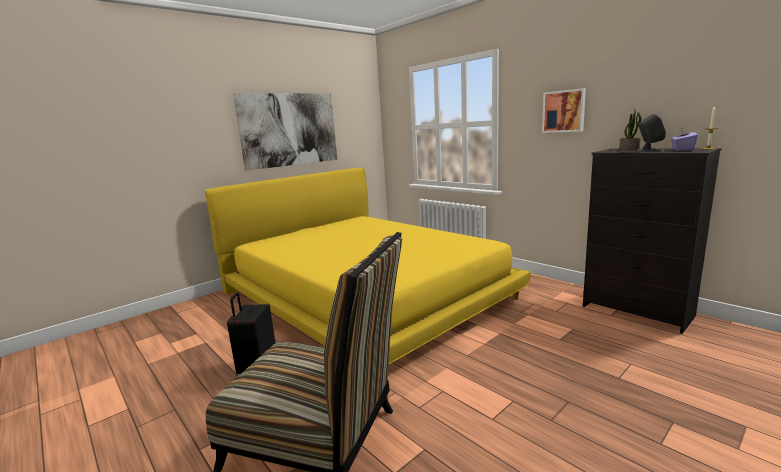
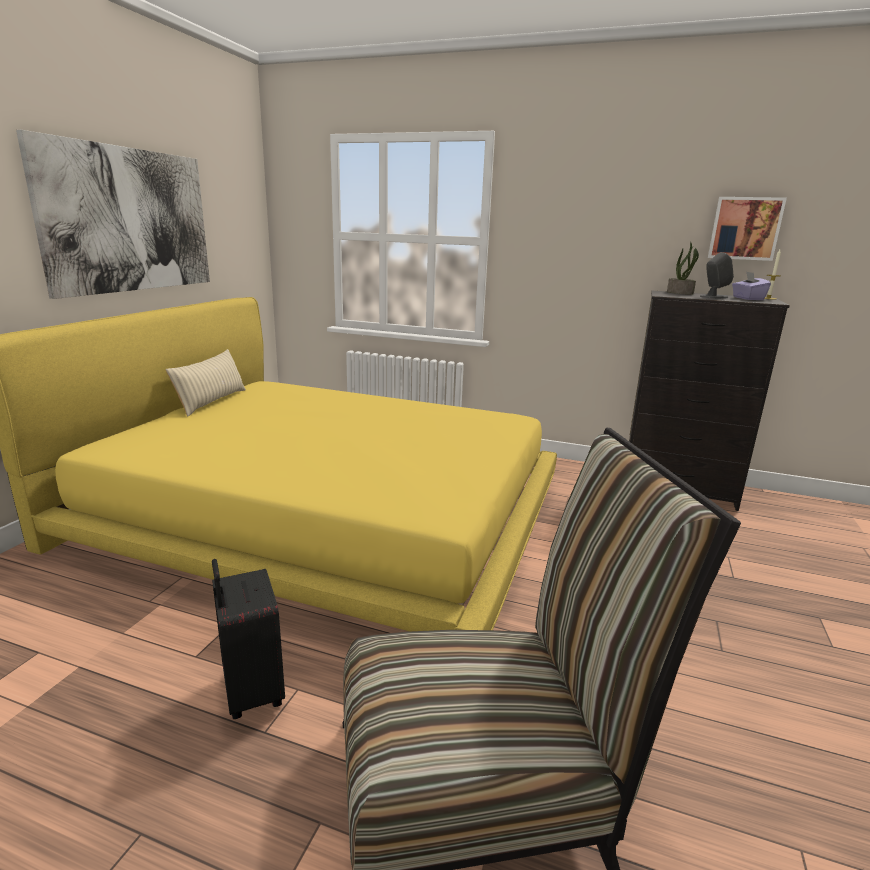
camera: 30 degrees left, 5 degrees up
(324, 225) = (212, 401): none -> beige pillow
(564, 111) = (589, 235): picture -> picture (745, 228)

